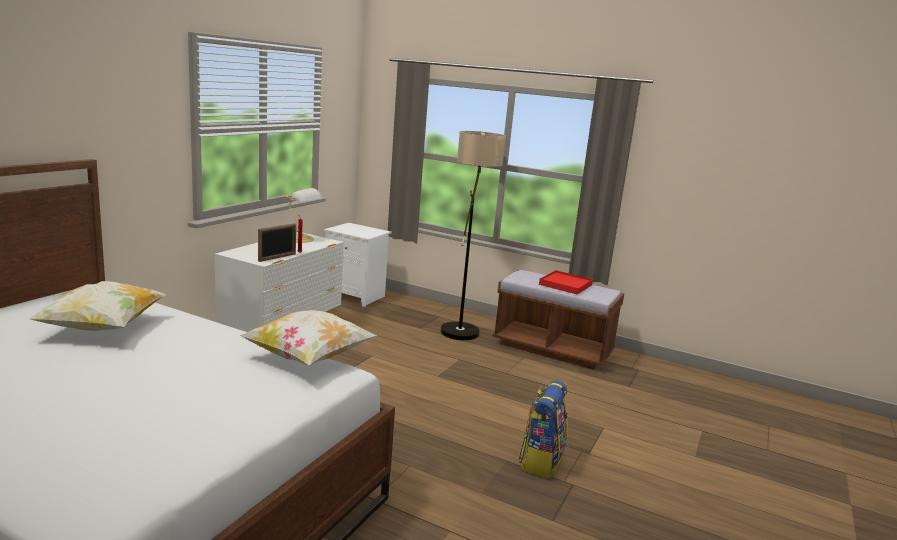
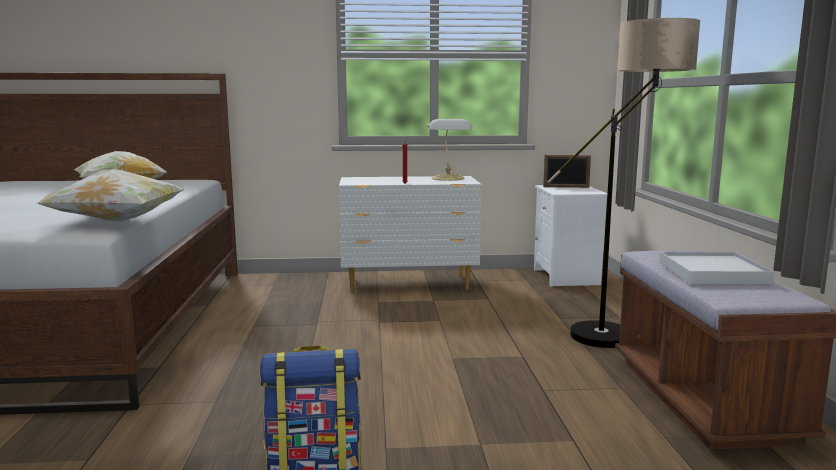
camera: 60 degrees right, 5 degrees down
(277, 257) = (372, 183): picture frame -> picture frame (566, 187)
(565, 285) = (712, 273): red tray -> white tray

